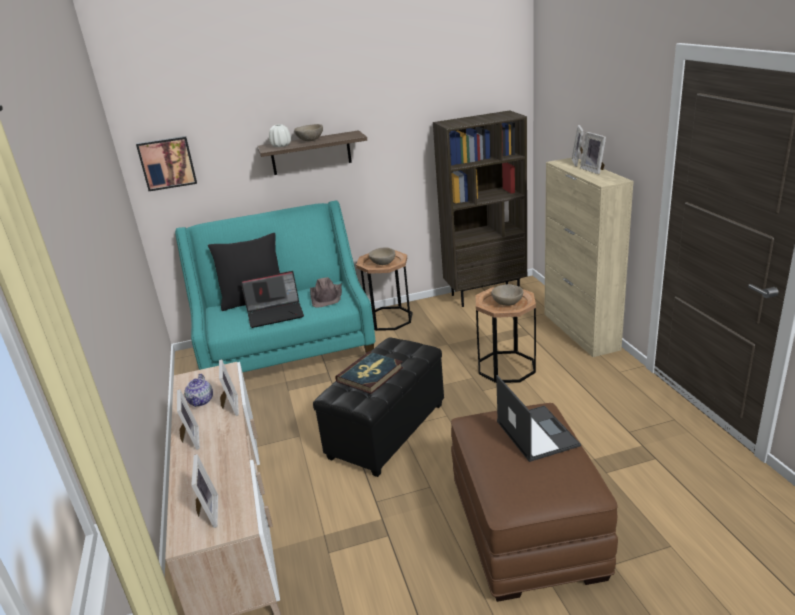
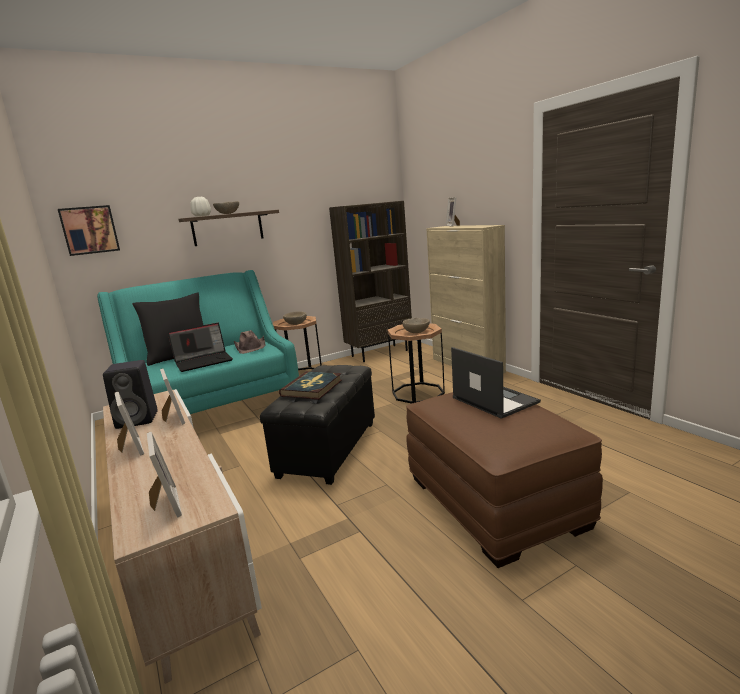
camera: 15 degrees left, 10 degrees down
(201, 401) = (139, 419): teapot -> black speaker
(594, 170) = (468, 225): picture frame -> none

